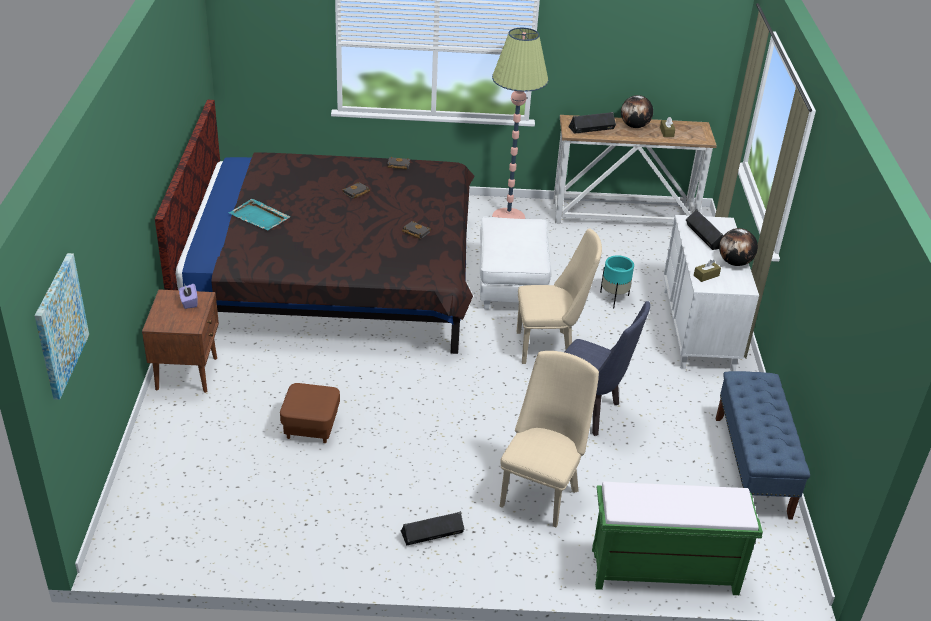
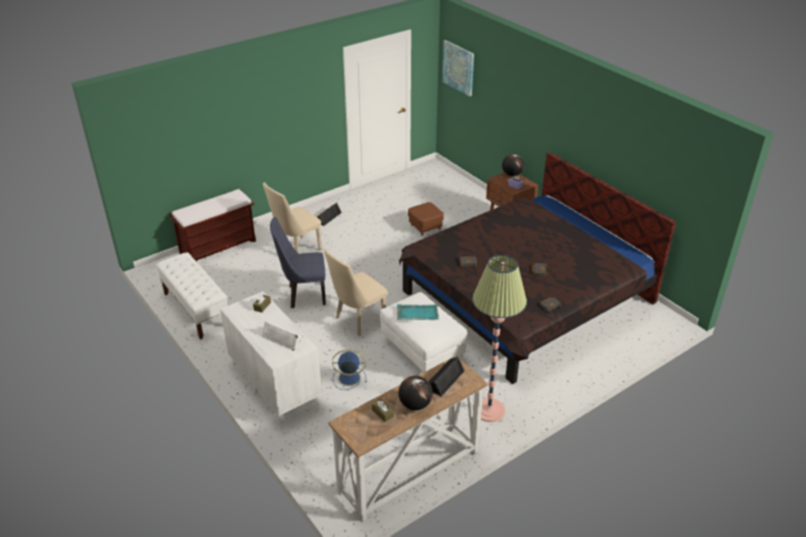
camera: 145 degrees right, 0 degrees up
(260, 217) = (557, 229): turquoise tray -> turquoise tray (417, 313)
(541, 492) = (296, 250): beige chair -> beige chair turned 60 degrees clockwise
(614, 298) = (348, 378): turquoise planter -> blue fan
(662, 572) = (218, 246): green bench -> brown bench
(704, 236) = (283, 338): black speaker -> white speaker
(734, 263) = (249, 326): globe -> globe (511, 174)
(752, 467) = (196, 310): blue bench -> white bench

